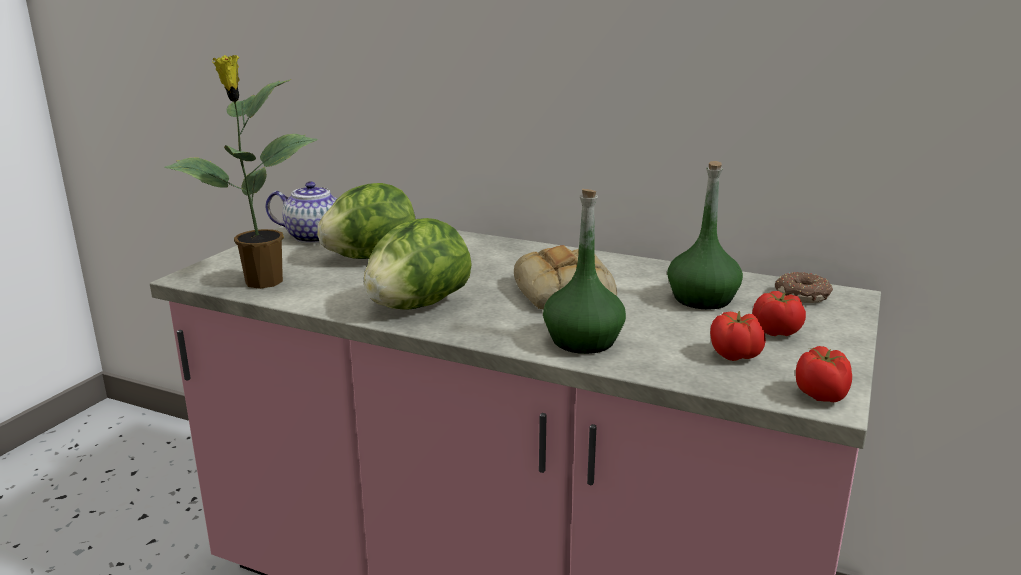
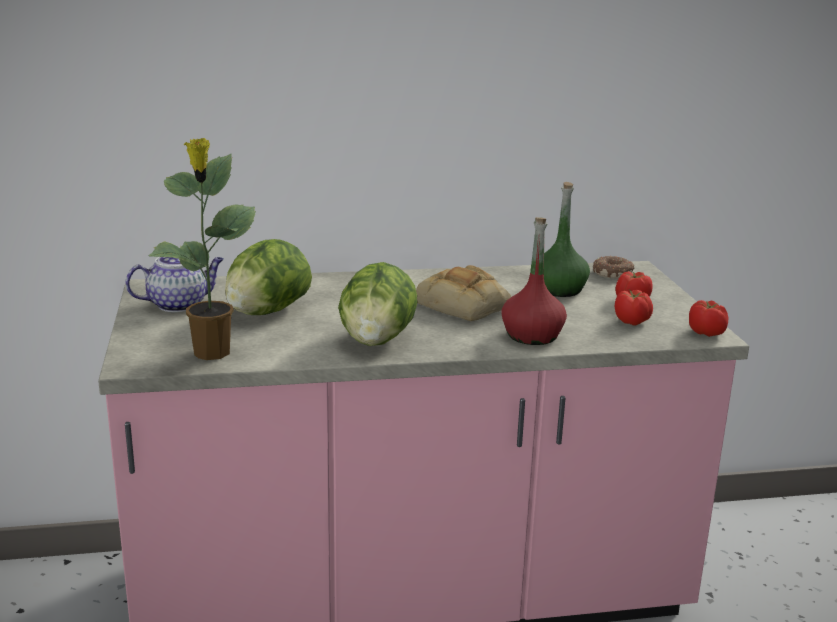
camera: 35 degrees left, 0 degrees up
(583, 340) = (532, 335): green bottle -> red bottle

